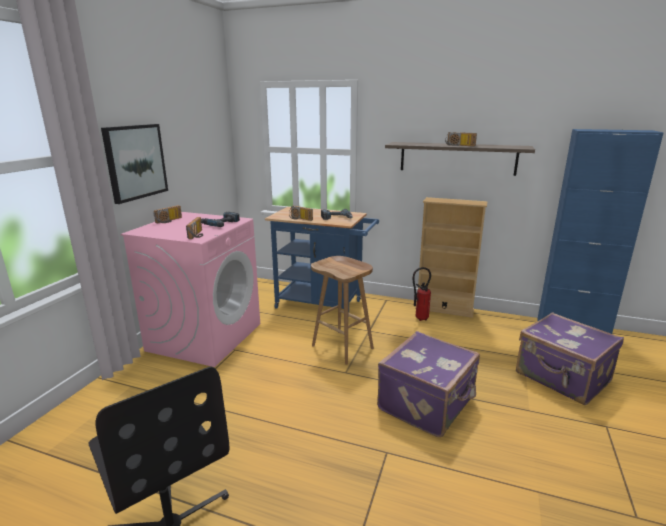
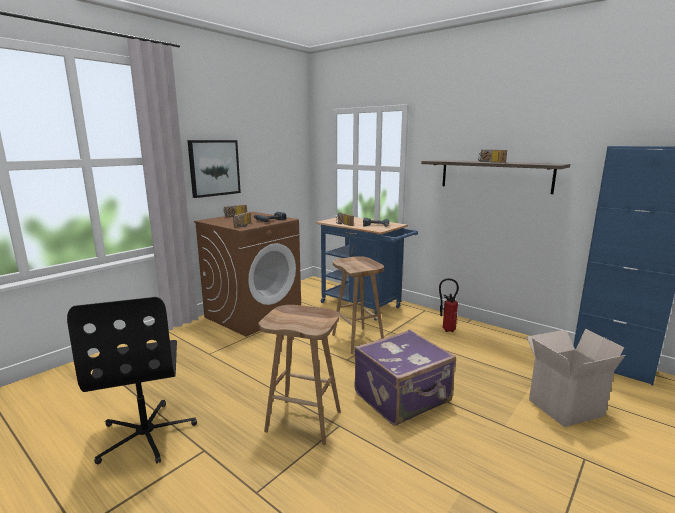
camera: 20 degrees right, 5 degrees down
(205, 336) = (253, 314): pink washing machine -> brown washing machine
(348, 457) = (305, 421): none -> brown stool
(444, 309) = (478, 326): beige bookcase -> none
(562, 378) = (564, 406): purple suitcase -> cardboard box

